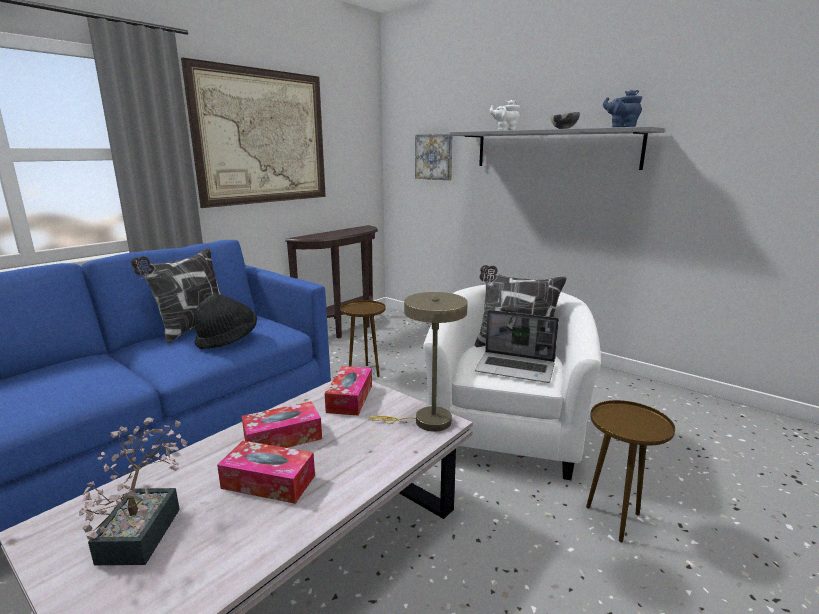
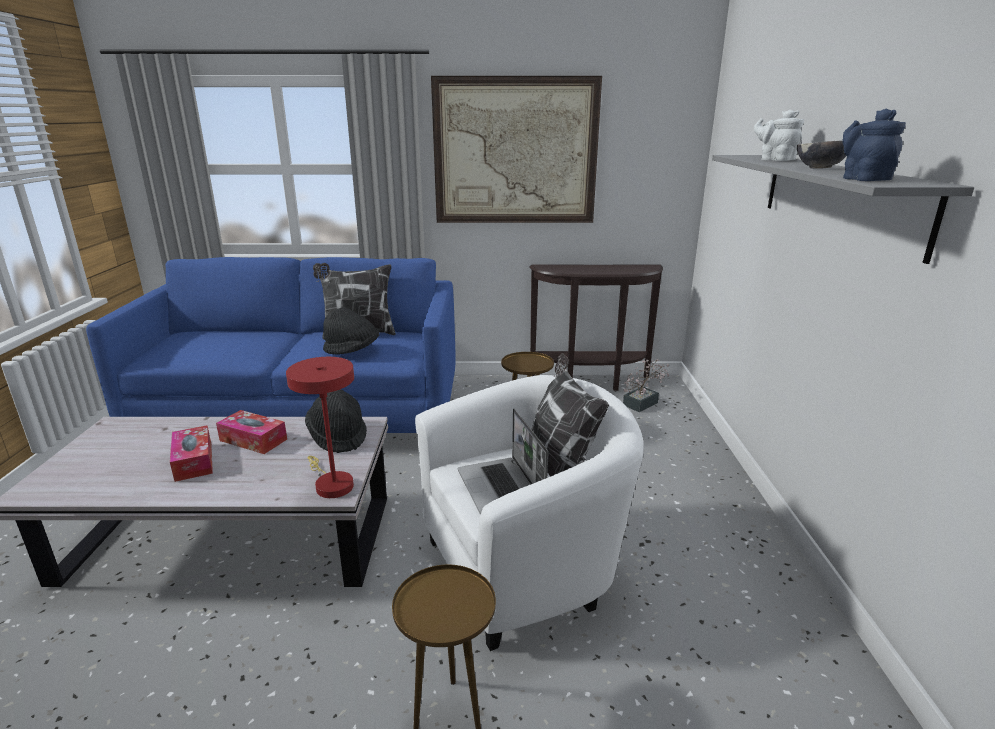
camera: 50 degrees right, 5 degrees up
(146, 527) = (125, 449): potted plant -> potted plant (643, 403)
(350, 398) = (338, 437): tissue box -> black hat
(426, 421) = (331, 484): beige table lamp -> red table lamp
(434, 157) = (738, 185): picture -> none

